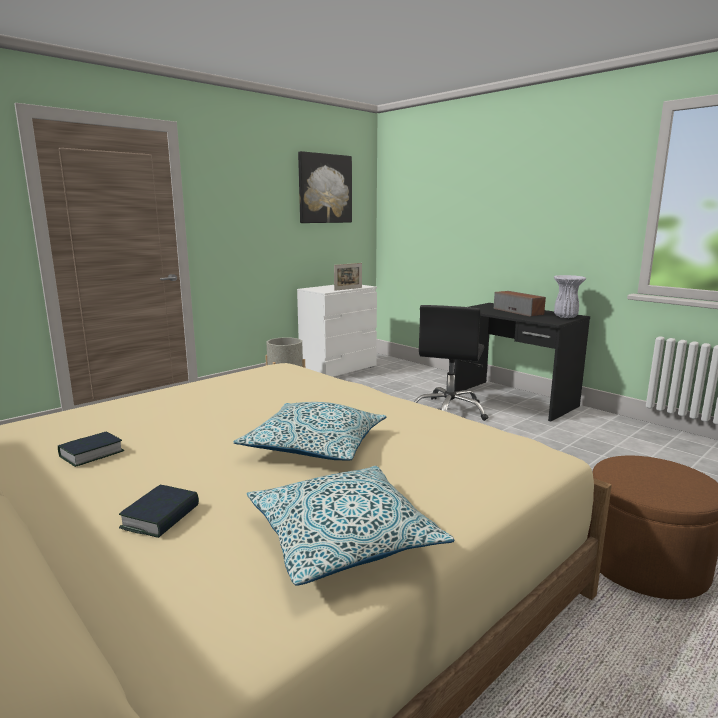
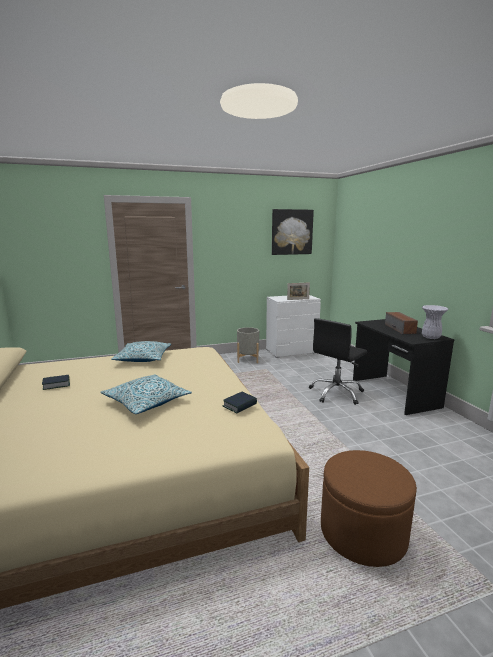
camera: 25 degrees right, 0 degrees up
(161, 517) = (41, 422): book -> book (240, 405)
(343, 538) = (92, 454): pillow -> pillow (143, 358)

